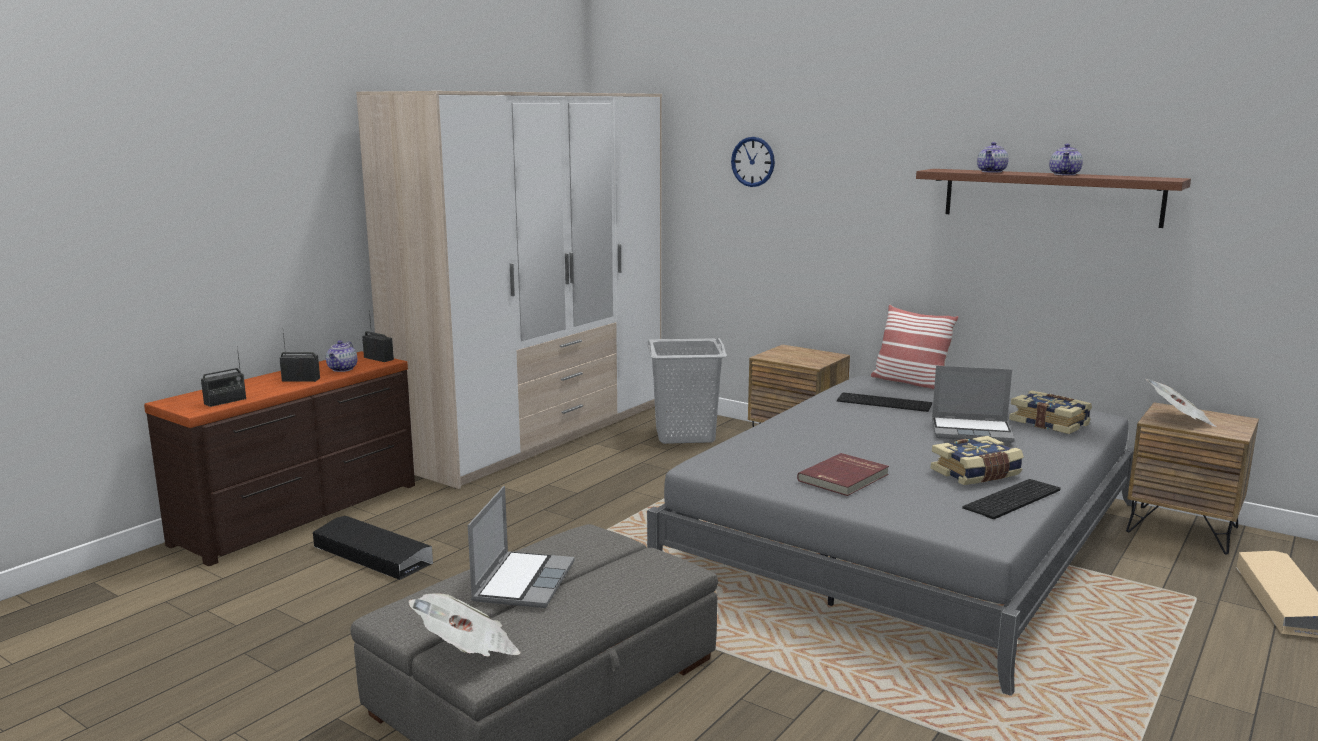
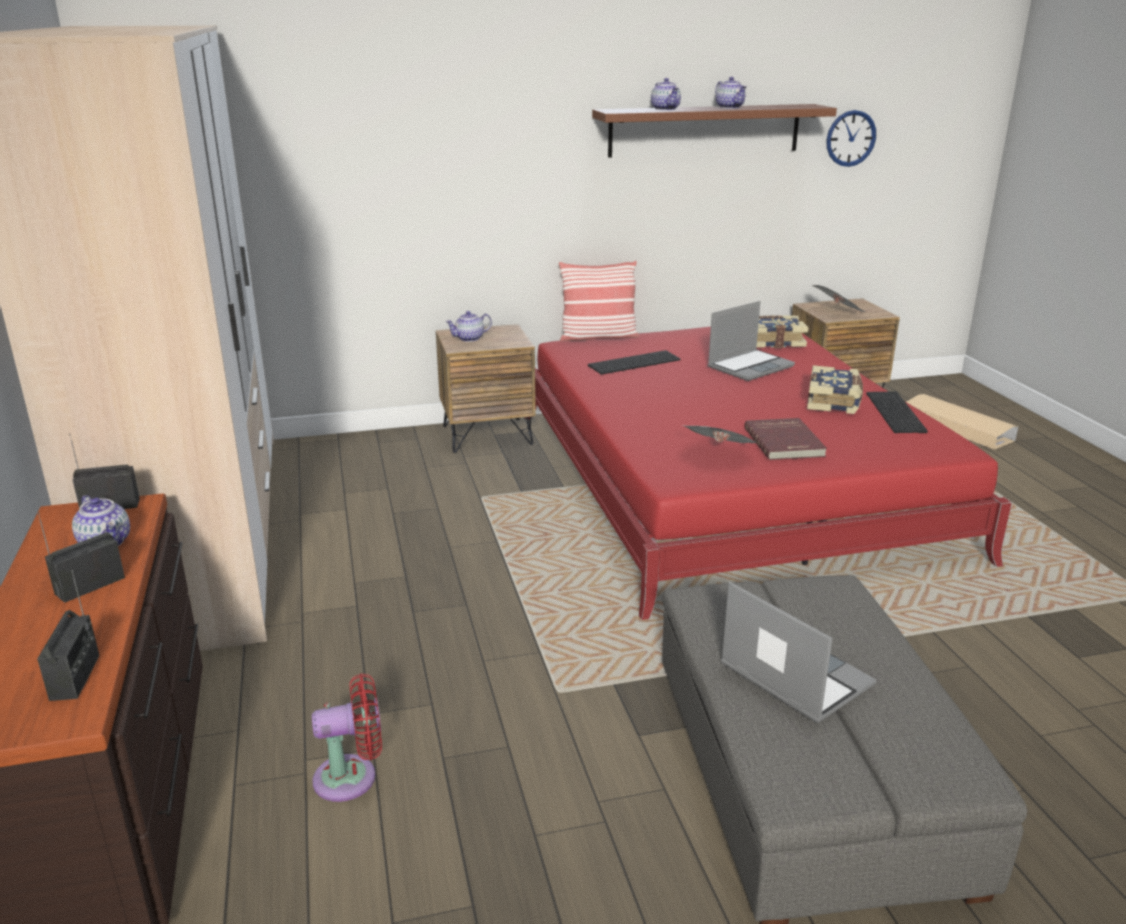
camera: 50 degrees left, 10 degrees up
(372, 555) = (352, 777): black storage box -> red fan
(468, 651) = (932, 768): newspaper -> newspaper (720, 454)
(684, 435) = (368, 465): grey laundry basket -> none
(753, 161) = (368, 115): wall clock -> wall clock (850, 138)
(788, 354) = (469, 338): none -> teapot
(907, 537) = (726, 481): grey bed -> red bed

